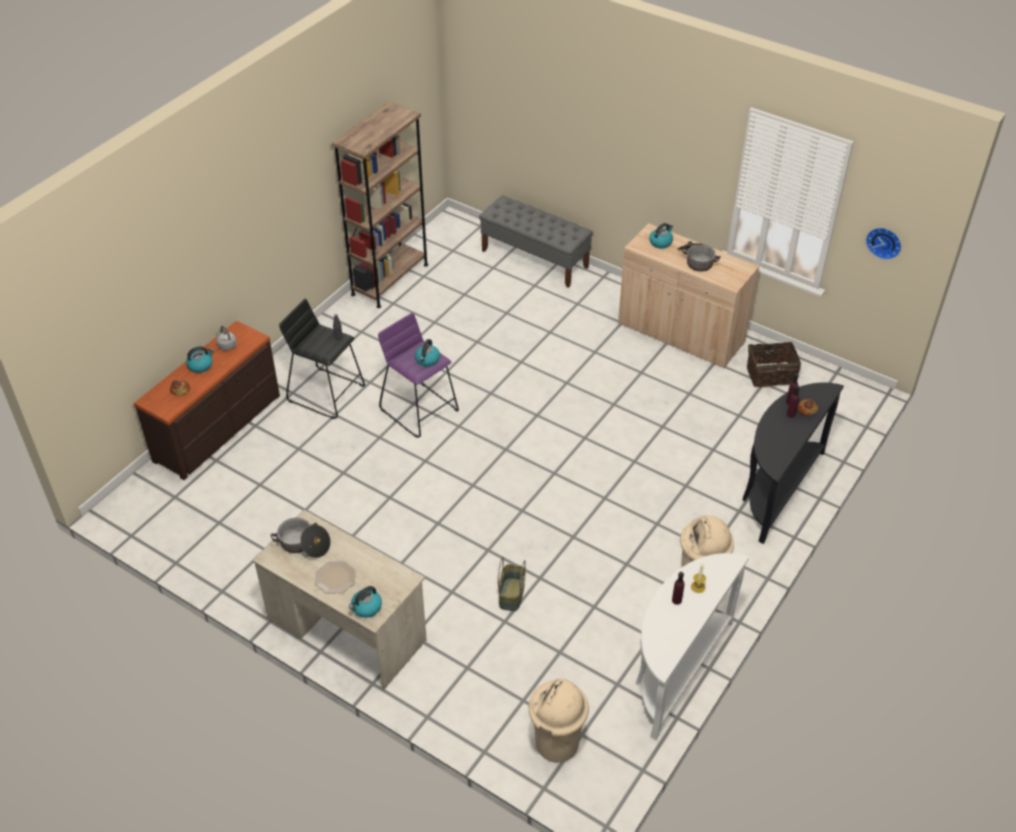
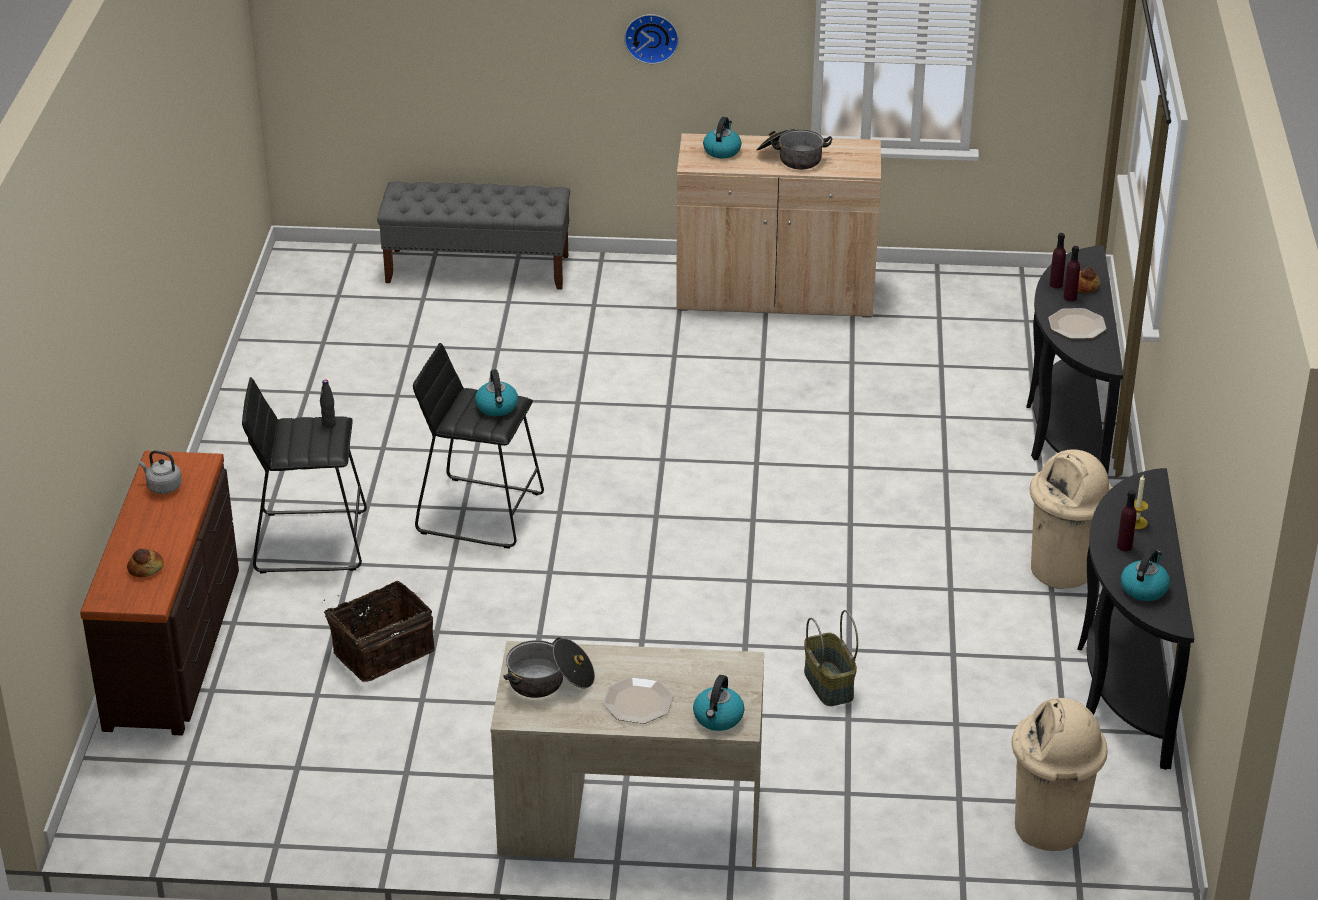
camera: 30 degrees left, 10 degrees down
(200, 365) = (146, 526): kettle -> kettle (1144, 588)
(390, 279) = (272, 363): brown bookcase -> none
(420, 409) = (480, 512): purple stool -> black stool
(675, 669) = (1122, 682): white console table -> black console table
(770, 374) = (938, 304): basket -> basket (381, 651)
(778, 435) = (1077, 325): none -> plate
(884, 242) = (1060, 39): wall clock -> wall clock (651, 37)

